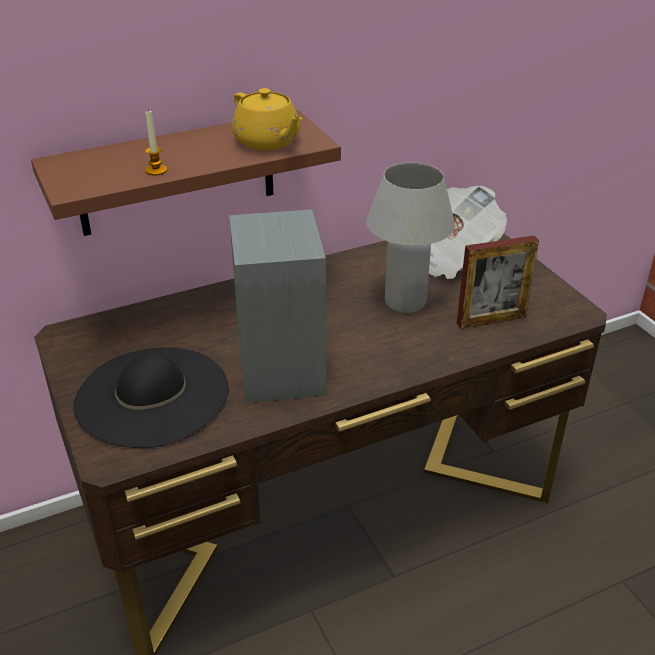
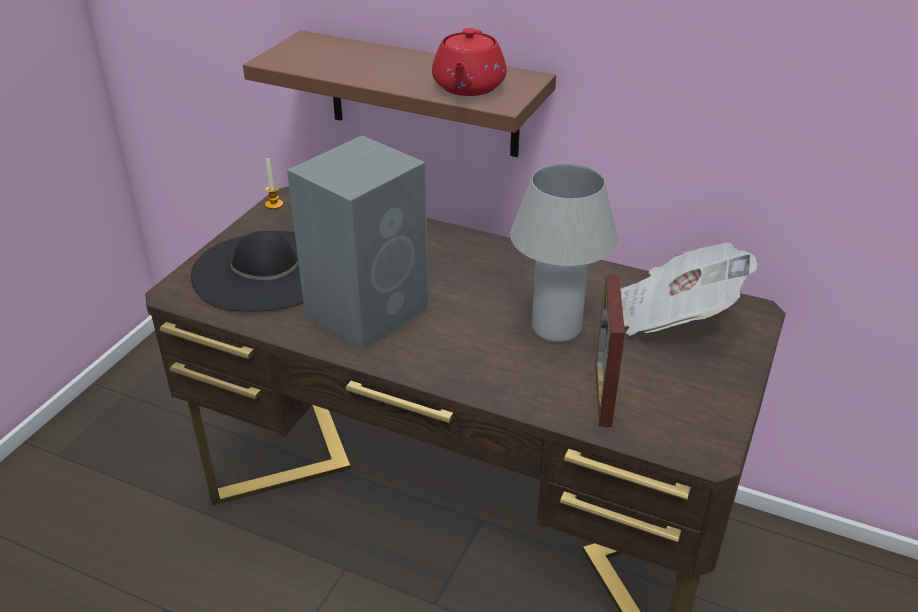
camera: 50 degrees right, 0 degrees up
(156, 170) = (347, 72): candle -> candle (274, 204)
(268, 142) = (468, 87): yellow teapot -> red teapot
(491, 320) = (603, 395): picture frame -> picture frame turned 60 degrees clockwise

